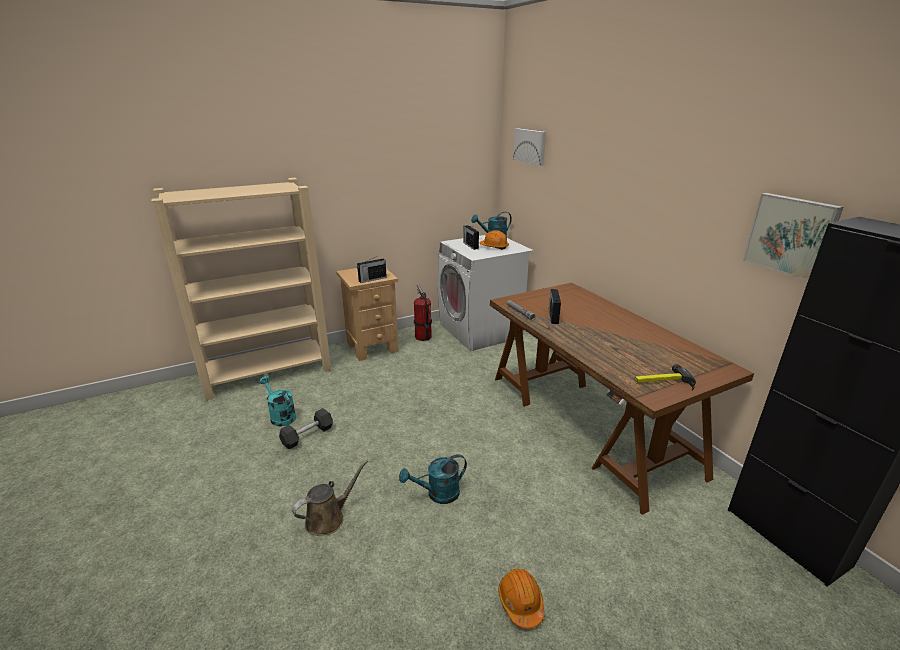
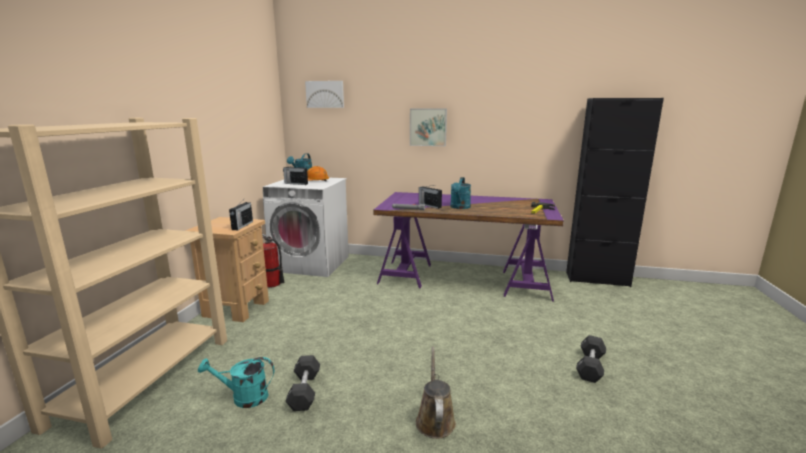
camera: 50 degrees left, 10 degrees down
(437, 494) = (466, 355): turquoise watering can -> turquoise watering can (459, 207)
(520, 602) = (590, 366): orange hard hat -> black dumbbell
(589, 422) = (464, 278): brown desk -> purple desk
(791, 235) = (554, 116): picture -> picture (428, 127)

